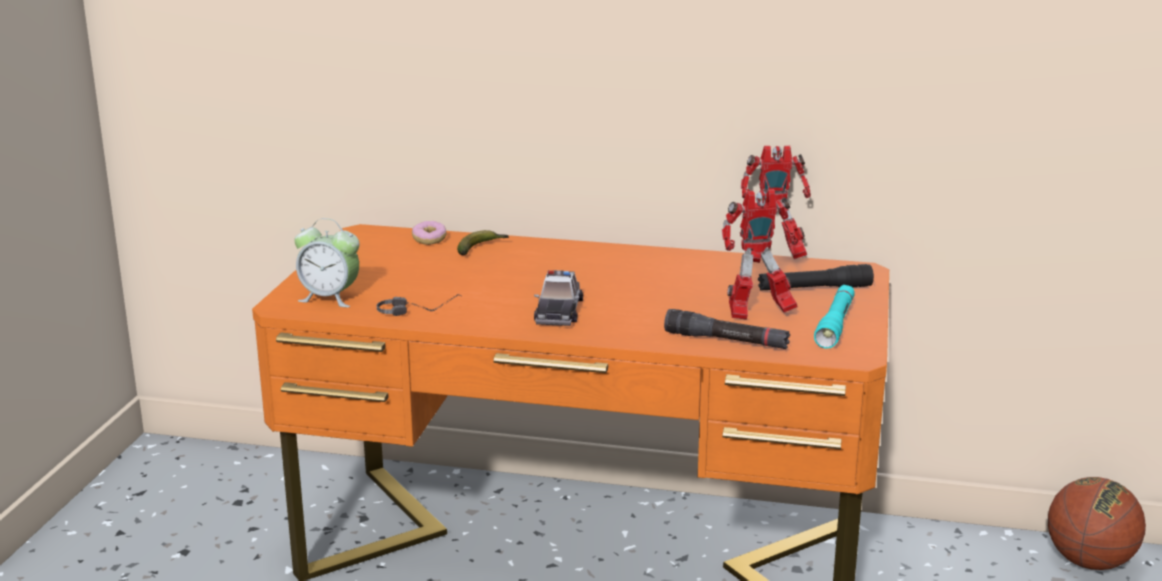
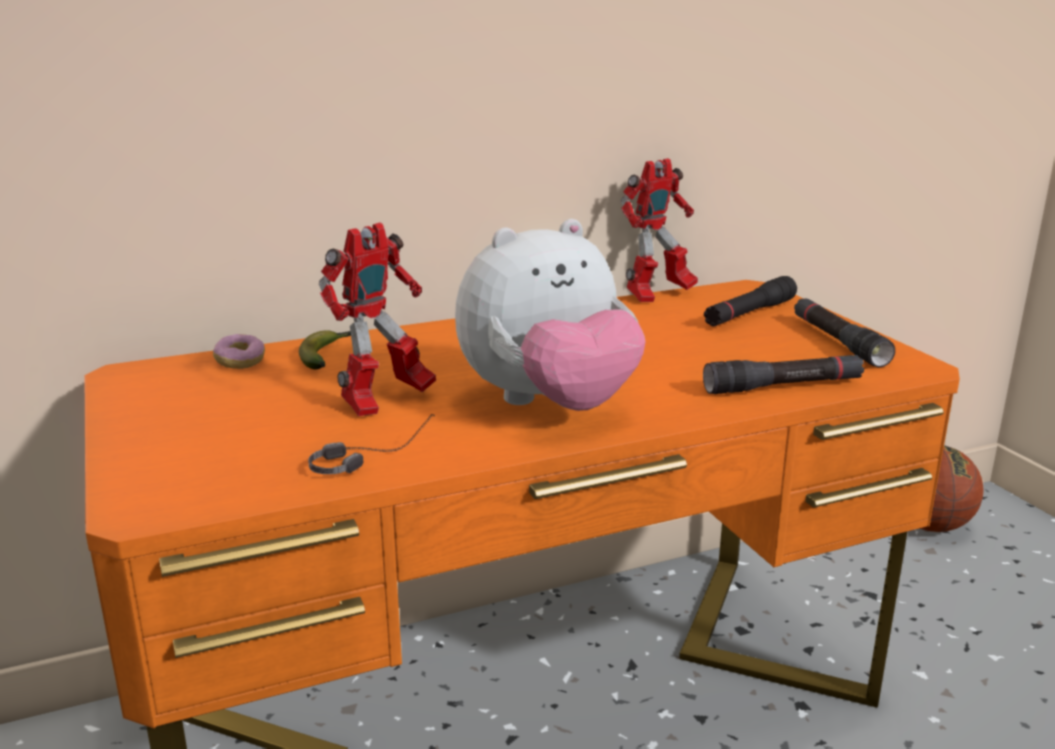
camera: 35 degrees left, 0 degrees up
(330, 298) = (206, 476): alarm clock -> none
(558, 311) = (549, 405): toy car -> plush toy
(757, 313) = (751, 350): toy robot -> toy robot (383, 402)
(835, 325) = (838, 342): turquoise flashlight -> black flashlight

